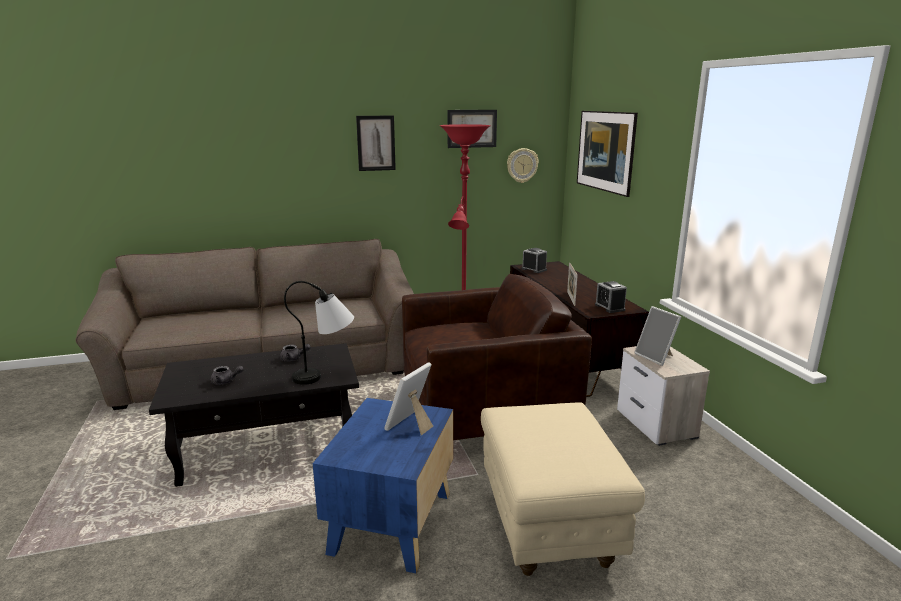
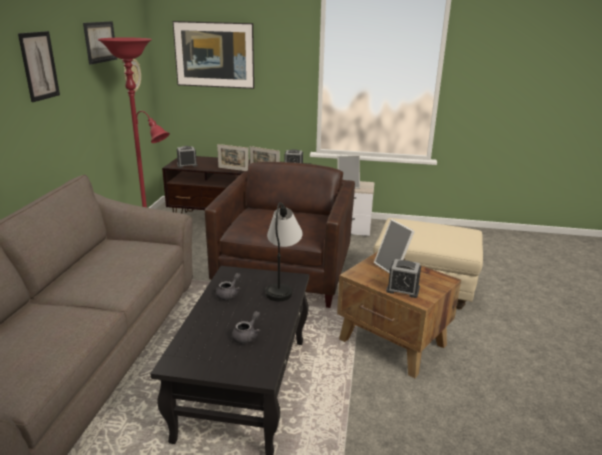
camera: 65 degrees left, 5 degrees up
(355, 440) = (403, 289): none -> alarm clock
(390, 522) = (393, 343): blue side table -> brown side table
(554, 286) = (233, 169): none -> picture frame

